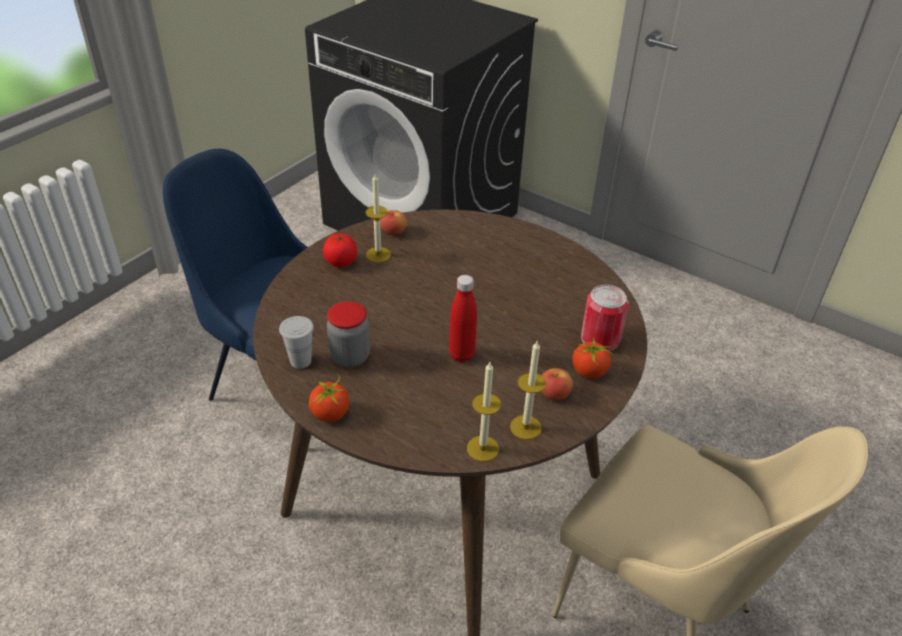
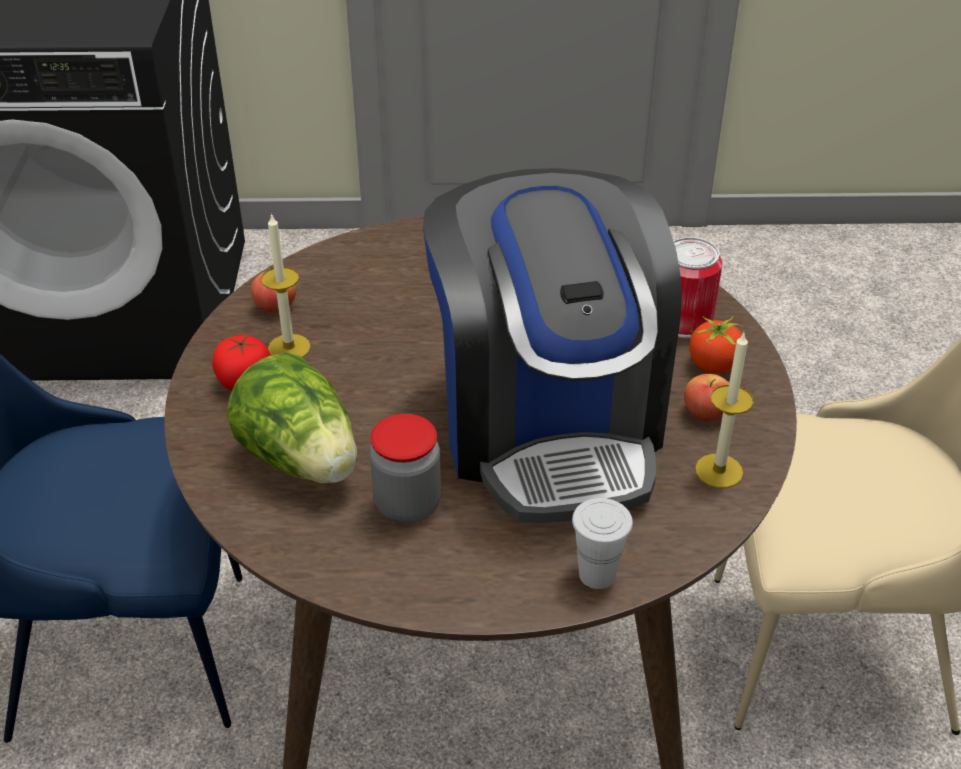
camera: 35 degrees left, 0 degrees up
(300, 361) = (345, 549): white cup -> white cup (597, 574)
(327, 310) = (302, 459): none -> lettuce
(330, 413) = (467, 595): tomato -> none
(461, 355) = (548, 424): red bottle -> coffee machine
(482, 448) = (700, 525): candle -> none

